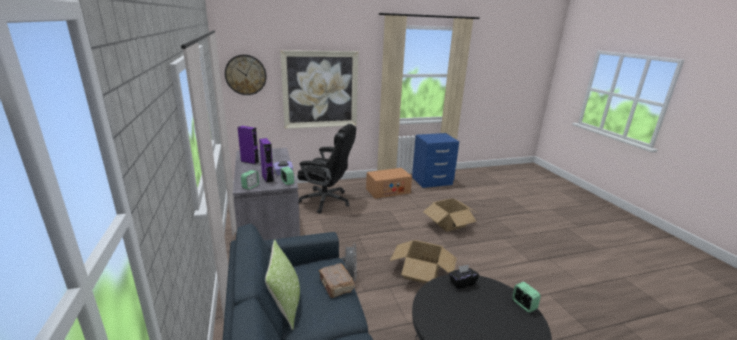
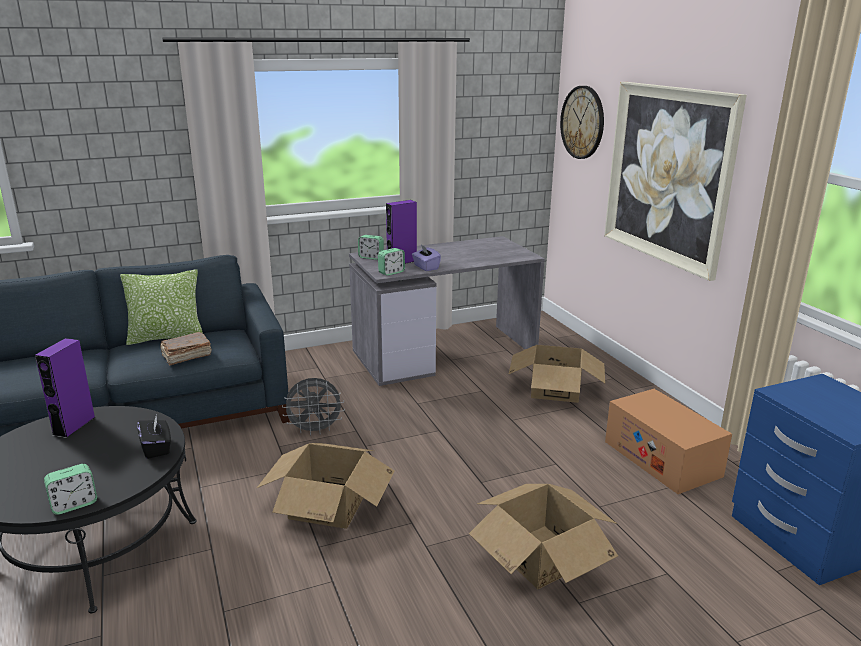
camera: 85 degrees right, 0 degrees up
(250, 161) = (461, 247): purple speaker -> purple speaker (74, 426)
(326, 201) = (555, 389): black office chair -> cardboard box

